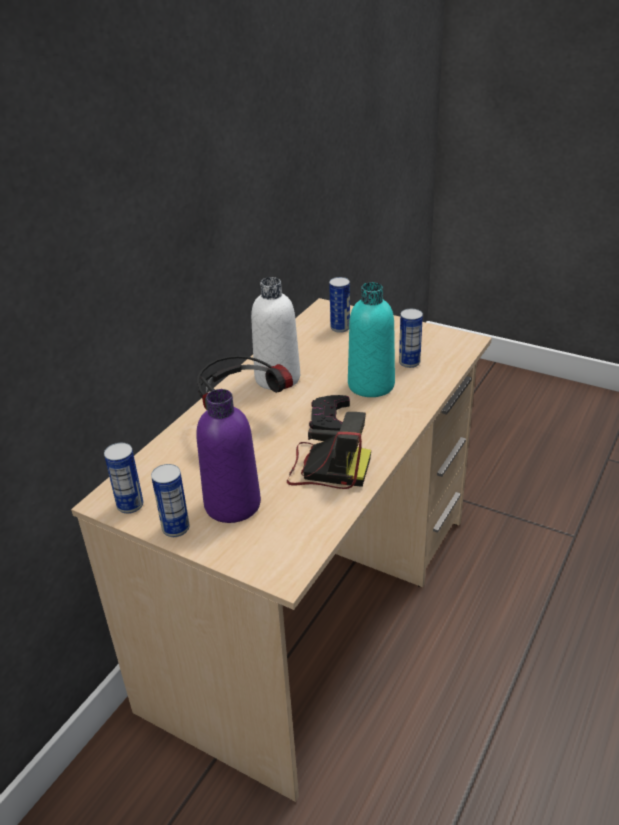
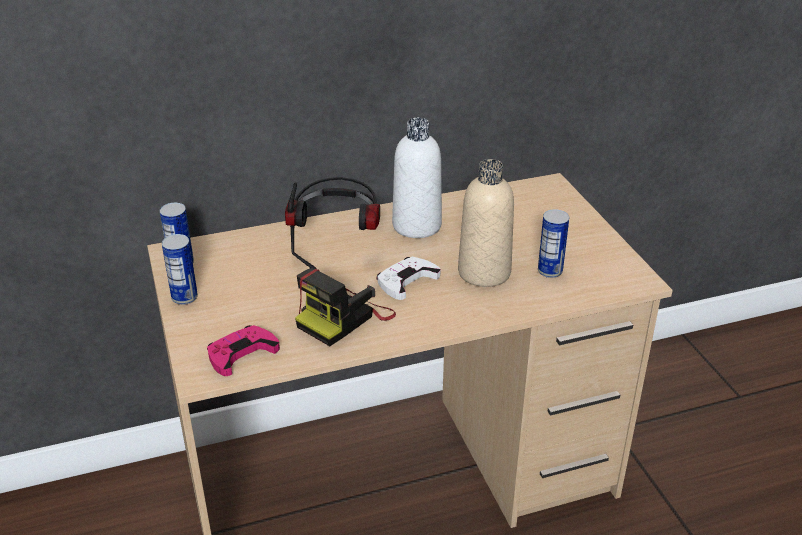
camera: 40 degrees right, 0 degrees up
(232, 504) = (242, 304): purple bottle -> none
(291, 539) = (241, 354): none -> pink game controller
(326, 468) = (344, 318): camera -> camera turned 75 degrees clockwise
(330, 419) = (406, 281): black game controller -> white game controller
(340, 328) = (535, 209): can -> none
(371, 385) = (484, 272): turquoise bottle -> beige bottle

